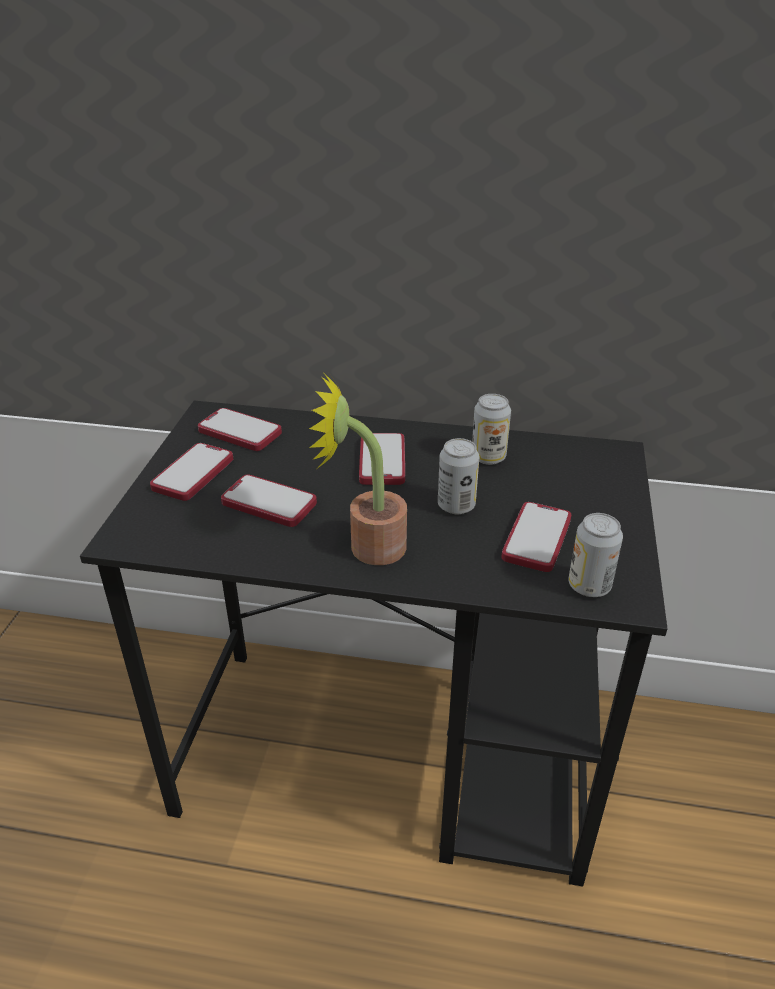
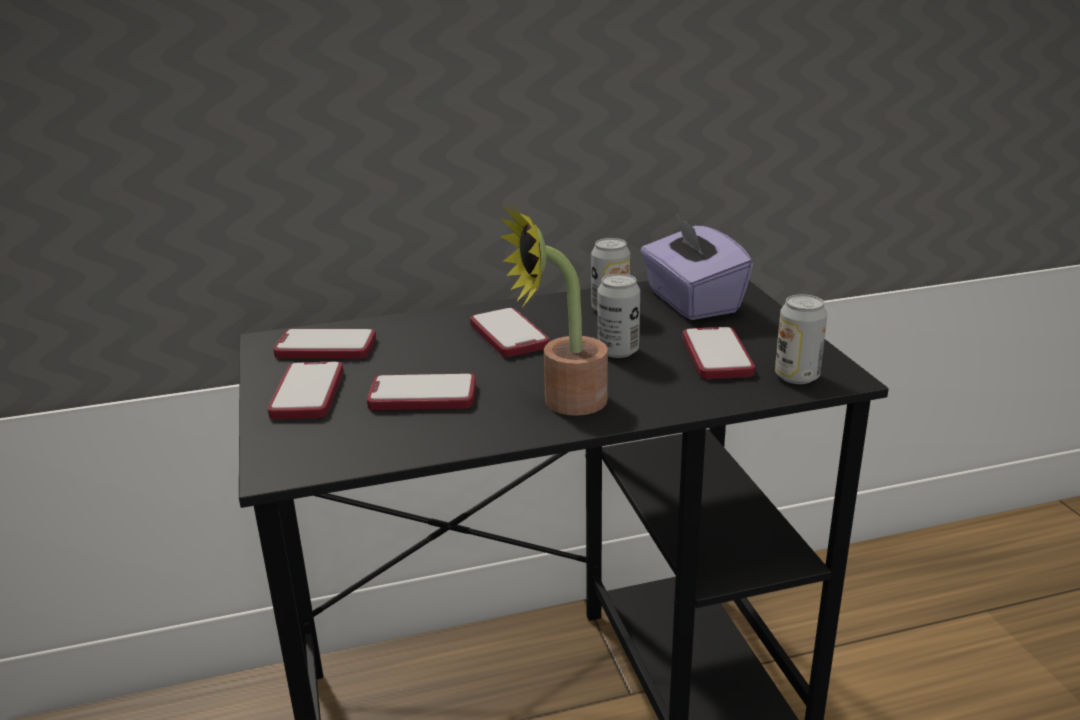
camera: 25 degrees left, 10 degrees down
(567, 469) = (691, 301): none -> purple tissue box

